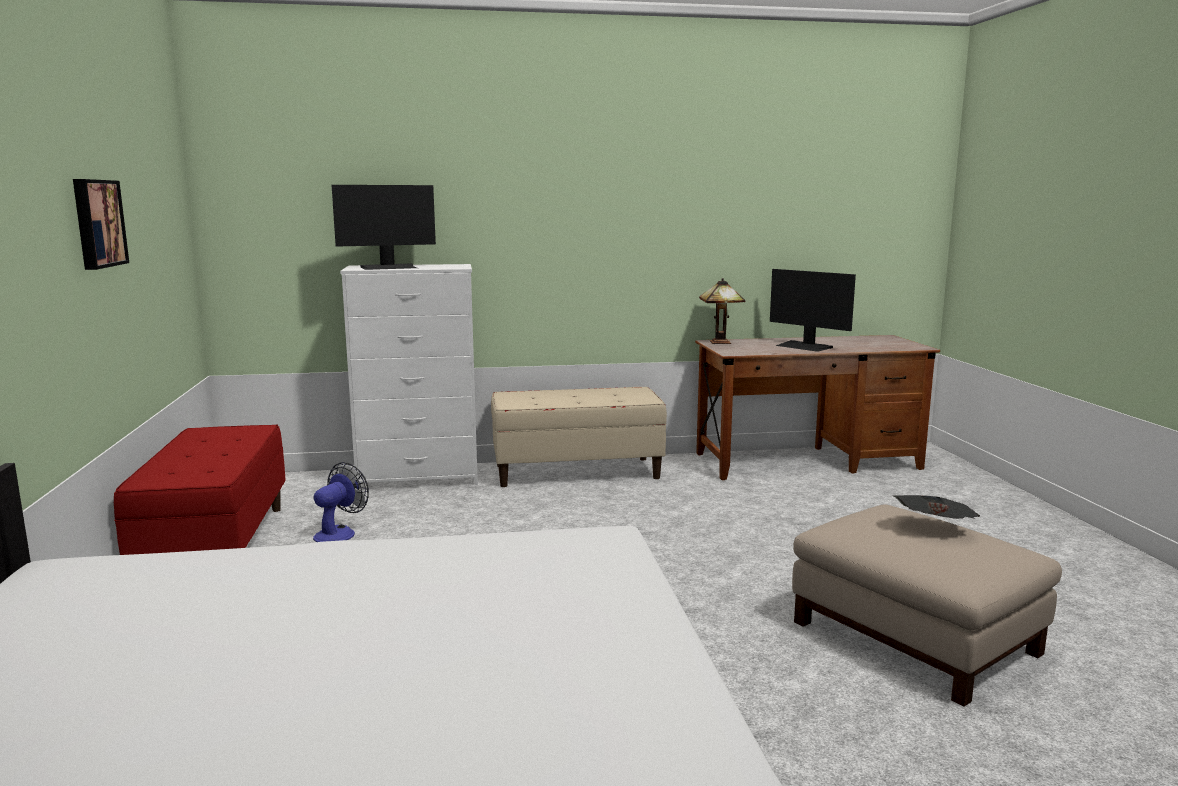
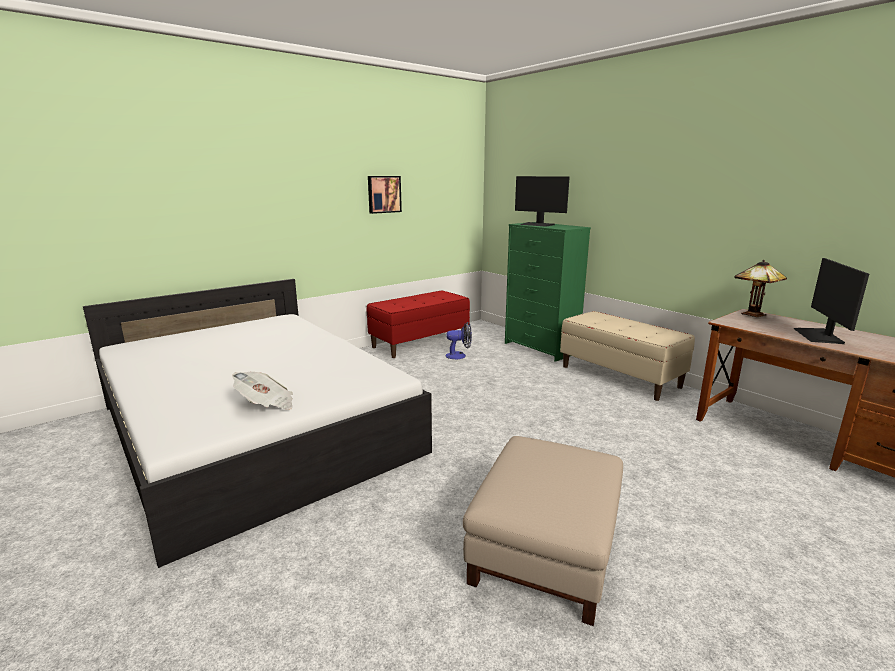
camera: 60 degrees right, 5 degrees up
(420, 478) = (541, 348): white dresser -> green dresser
(935, 528) = (573, 477): newspaper -> newspaper (266, 404)

